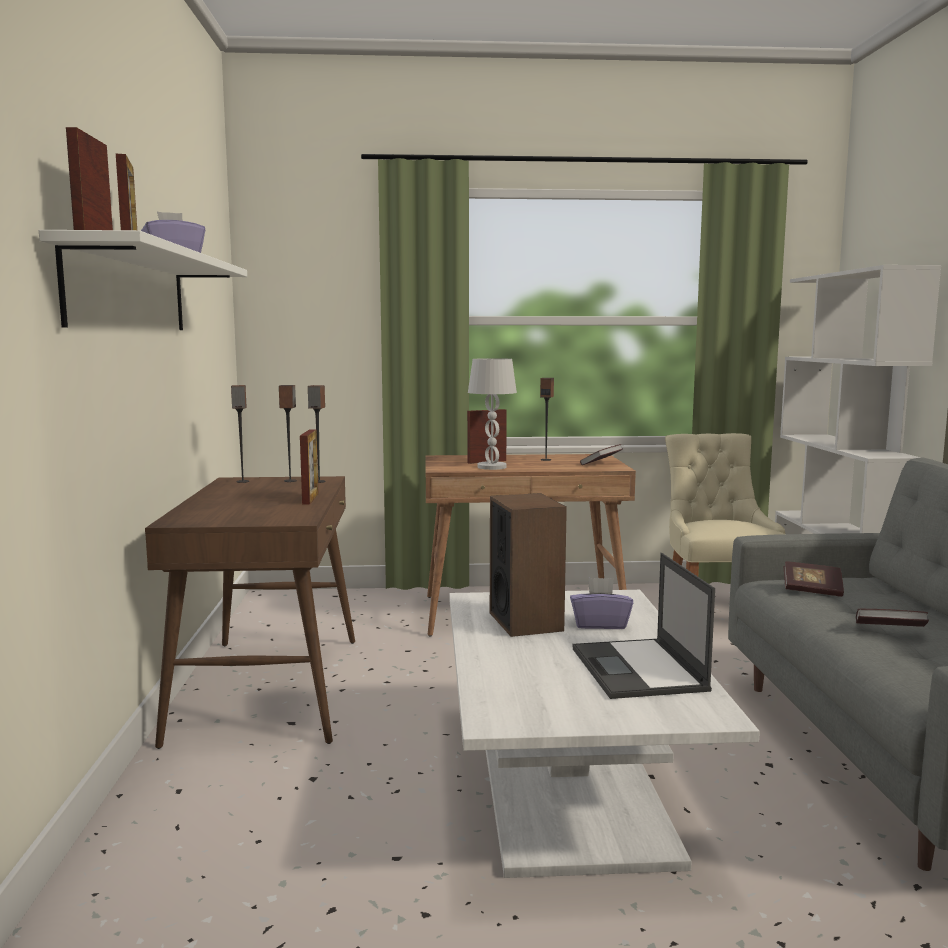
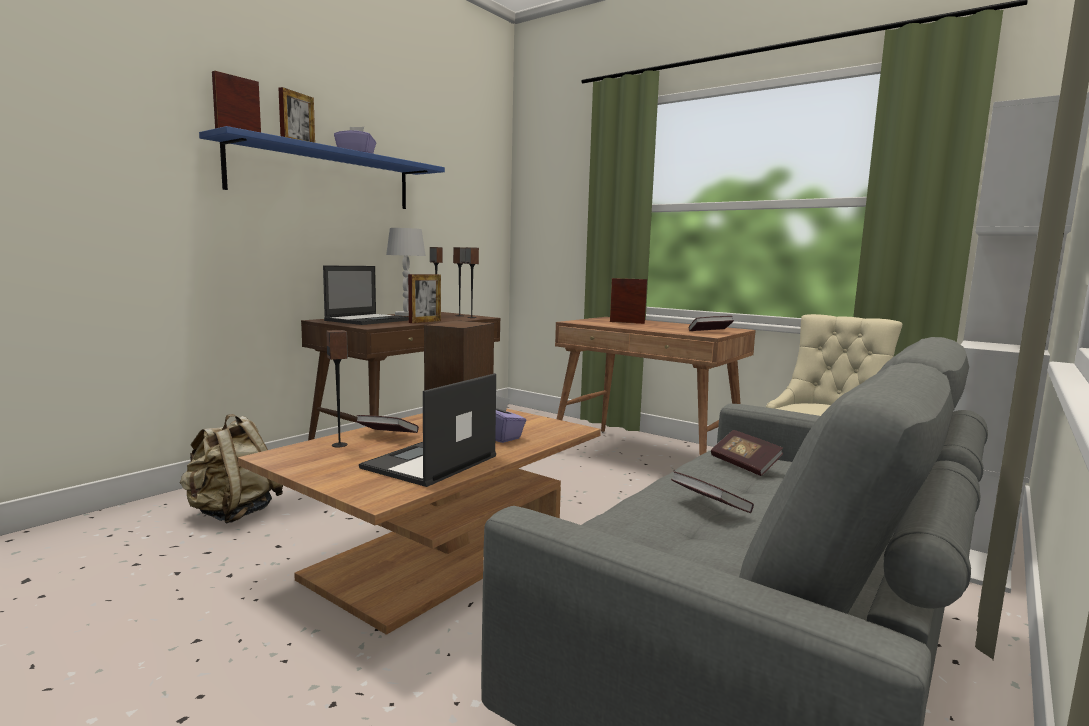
camera: 40 degrees right, 0 degrees up
(130, 291) = (325, 177): white shelf -> blue shelf
(234, 509) = (369, 320): none -> laptop
(237, 855) = (232, 513): none -> beige backpack
(491, 467) = (613, 324): white table lamp -> white table lamp (406, 314)
(514, 658) = (387, 436): none -> book
(546, 460) = (677, 326): speaker -> speaker (340, 445)
(569, 783) = (438, 555): white coffee table -> brown coffee table

